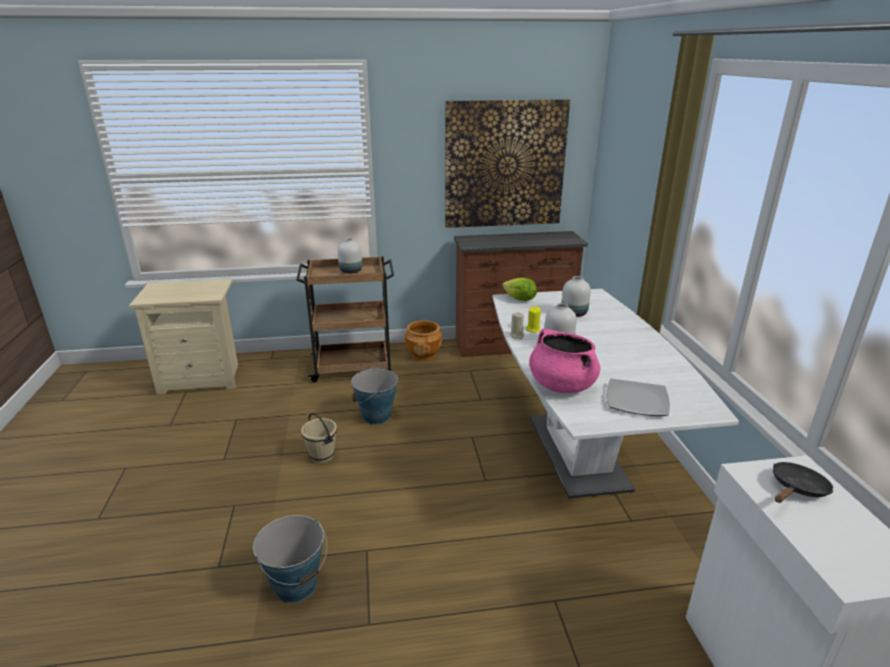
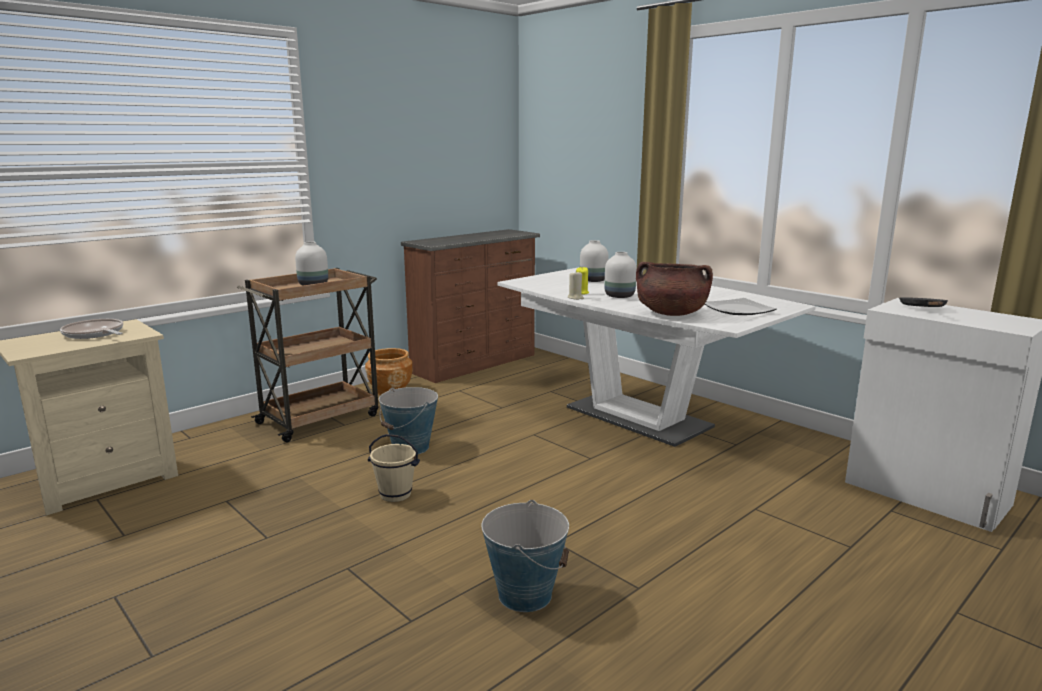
camera: 35 degrees left, 10 degrees down
(193, 289) = (95, 334): none -> frying pan
(504, 165) = (442, 158): picture -> none
(520, 300) = (530, 280): lettuce -> none
(561, 385) = (671, 313): pink cooking pot -> brown cooking pot

